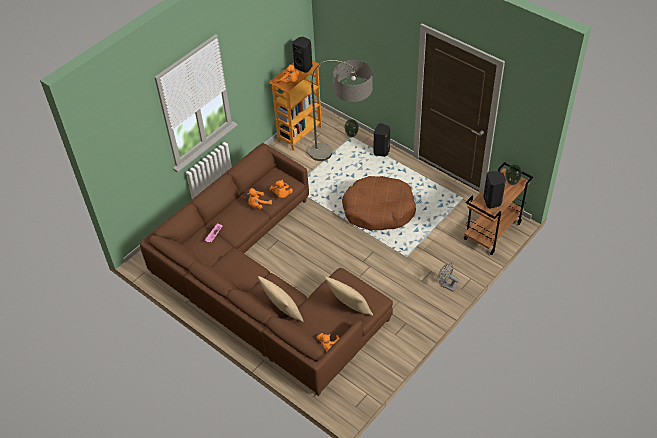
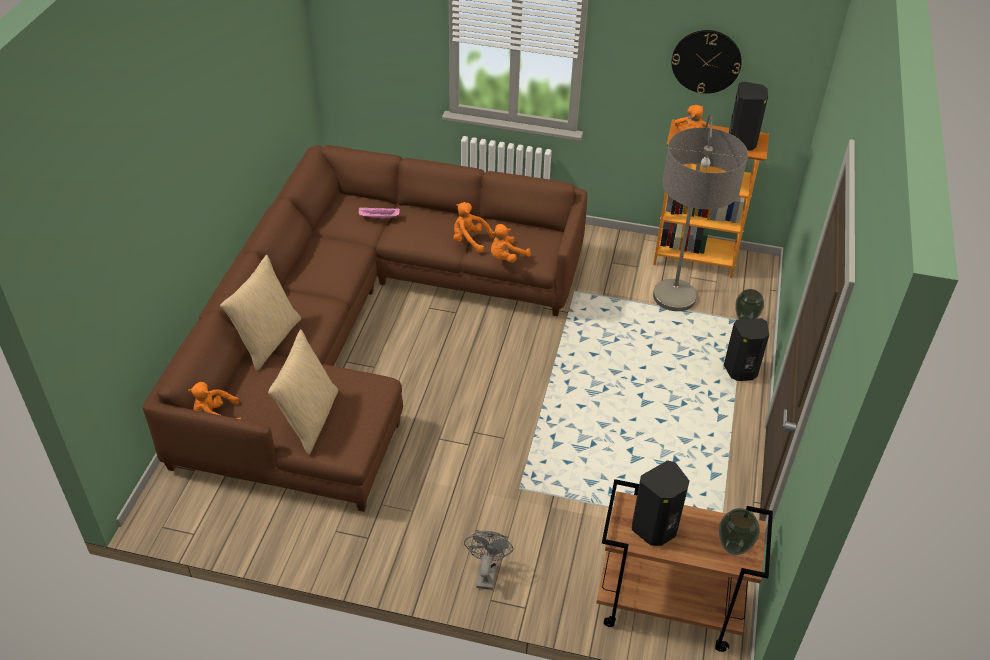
camera: 60 degrees right, 5 degrees down
(271, 45) = (706, 61): none -> wall clock
(378, 210) = (601, 413): brown dog bed -> none

